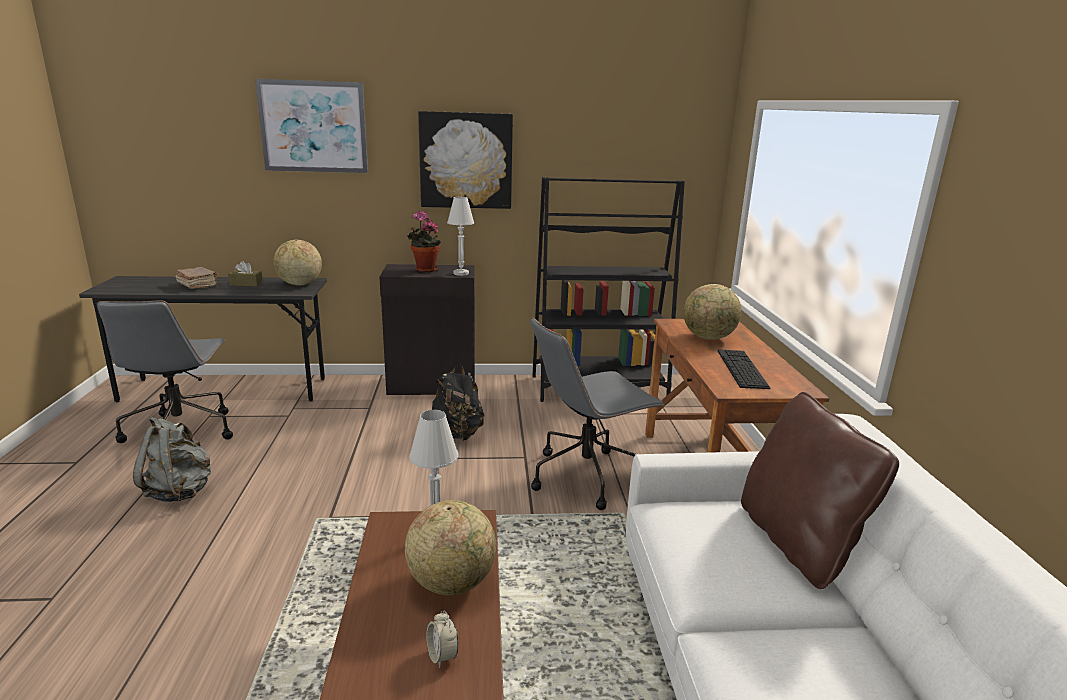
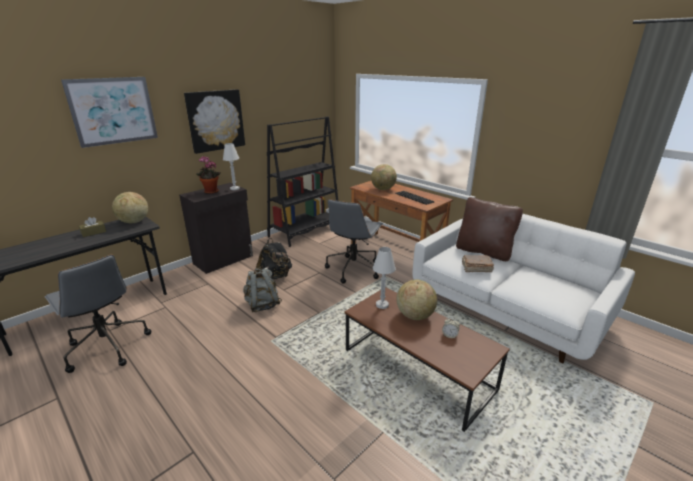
camera: 40 degrees left, 5 degrees up
(180, 491) = (170, 371): grey backpack -> grey backpack (262, 305)
(198, 285) = (56, 244): brown book -> brown book (476, 268)

